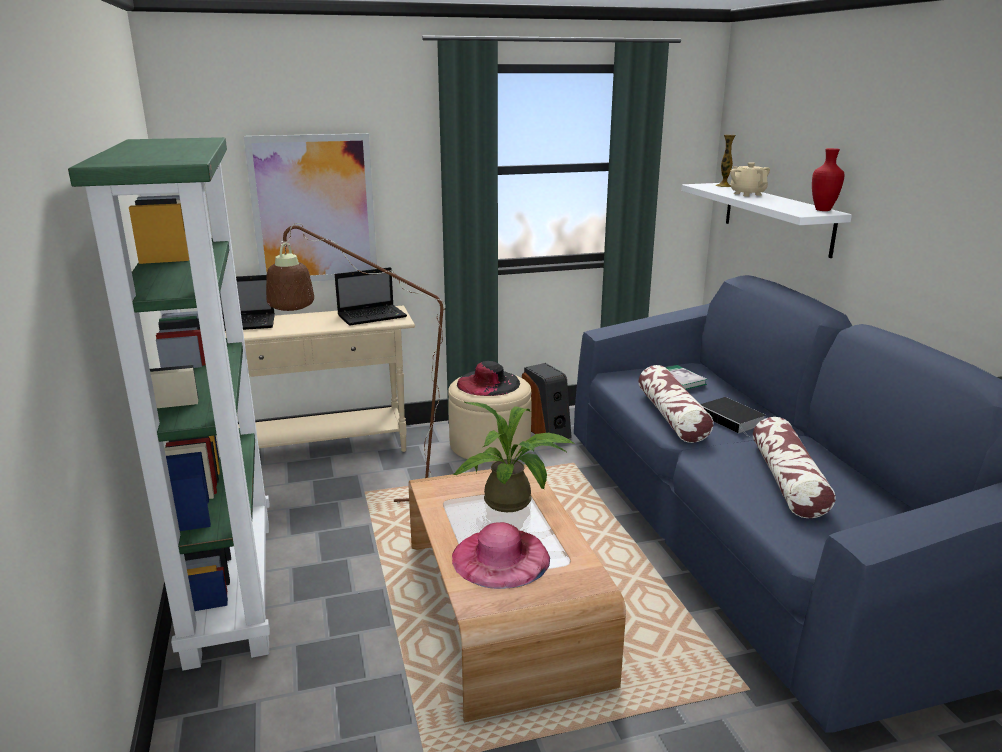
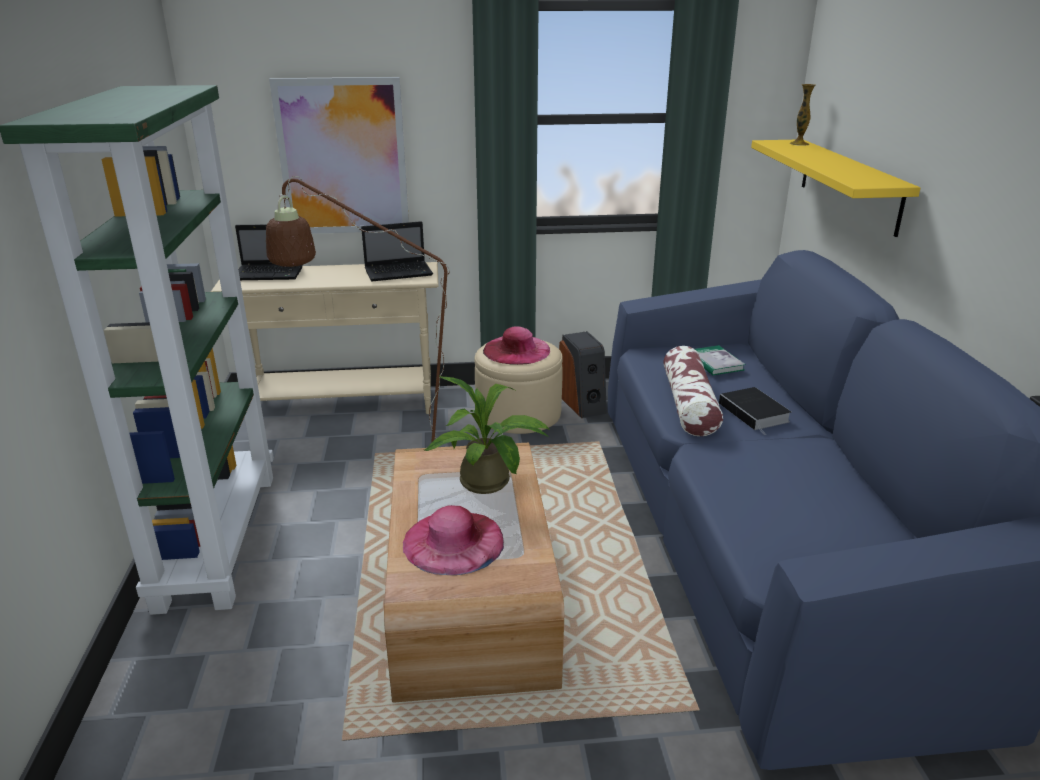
camera: 10 degrees right, 5 degrees up
(488, 383) = (516, 350): black hat -> pink hat
(747, 194) = (817, 156): beige teapot -> none
(777, 217) = (849, 184): white shelf -> yellow shelf
(787, 481) = (787, 490): pillow -> none
(822, 210) = (888, 180): red vase -> none

